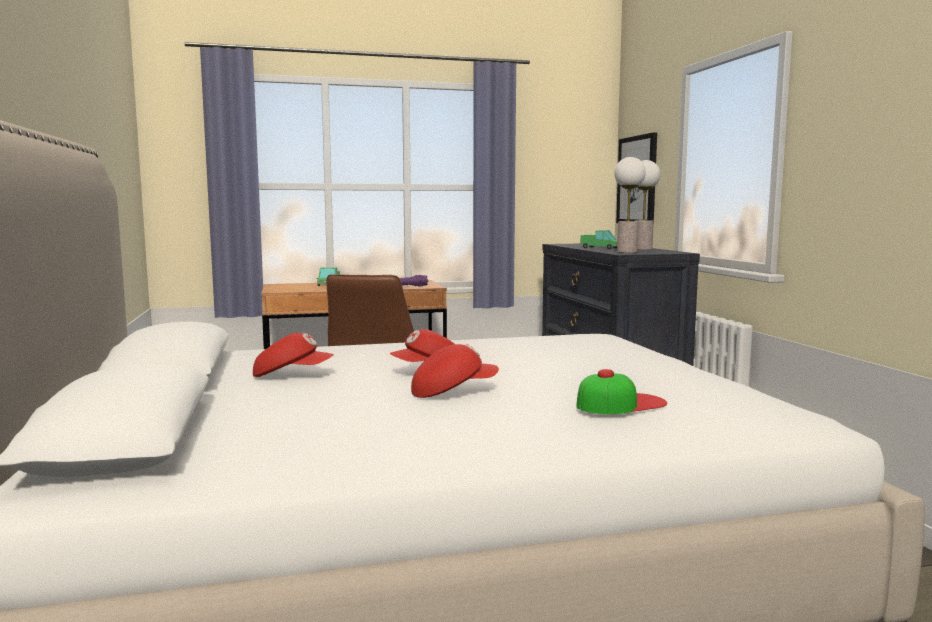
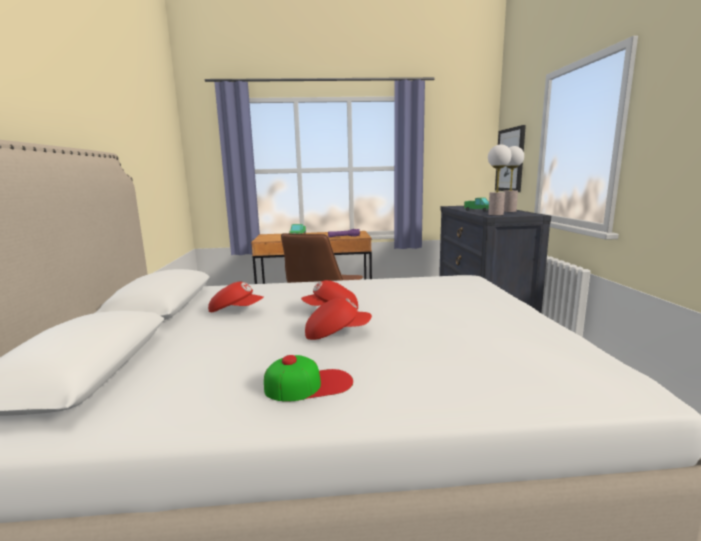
camera: 10 degrees right, 5 degrees up
(621, 403) = (462, 355): cap -> cap (309, 384)

